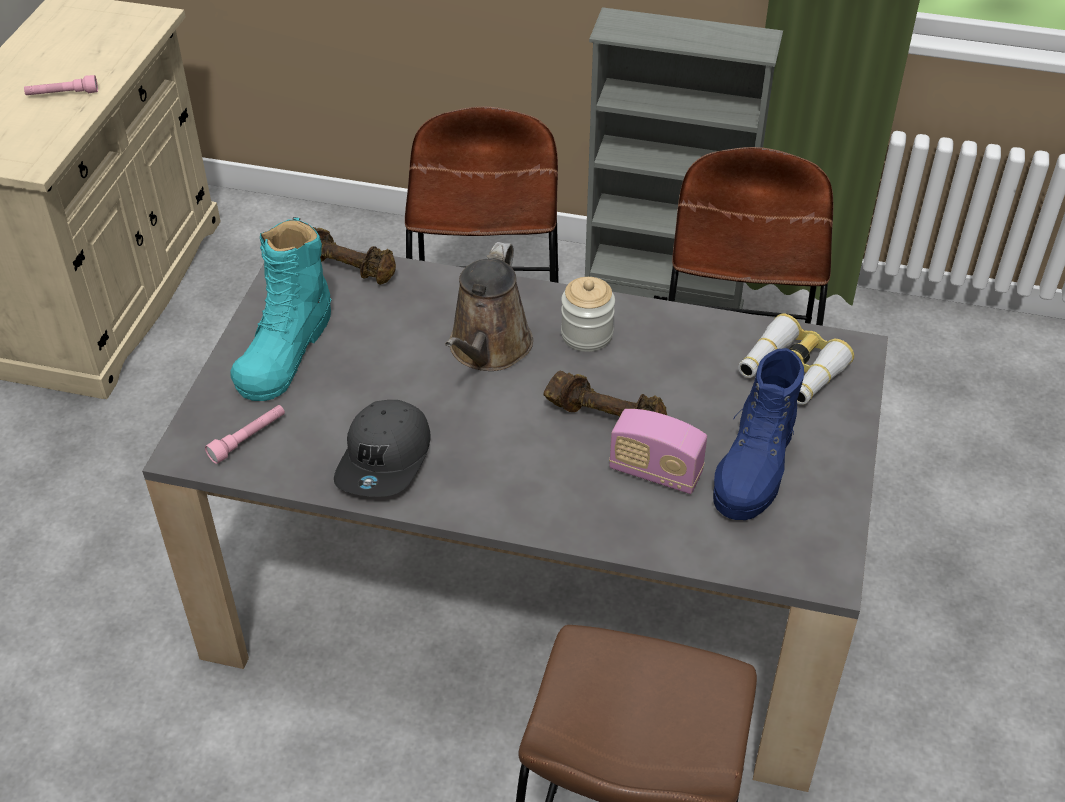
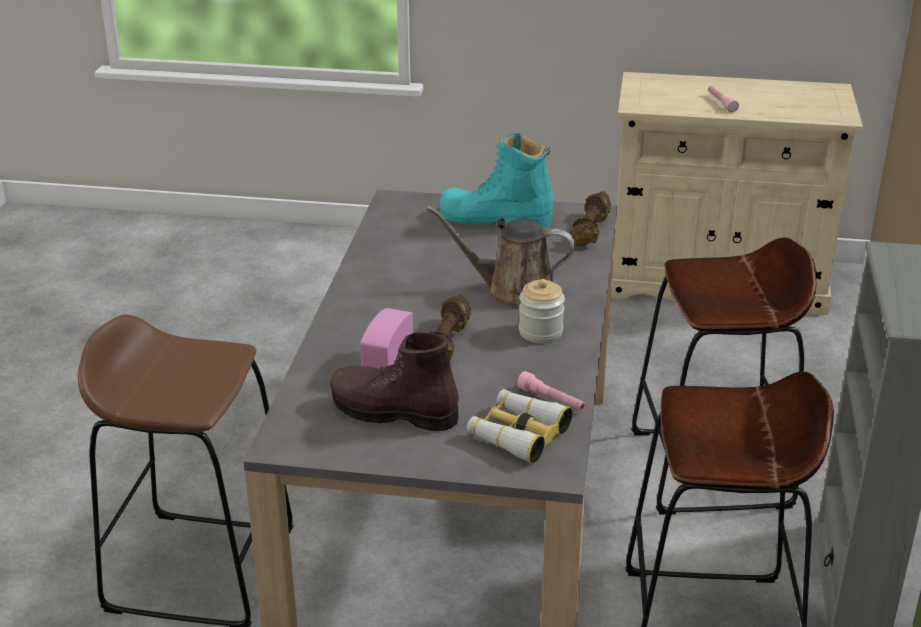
camera: 85 degrees right, 15 degrees down
(248, 439) = (406, 216): pink flashlight -> pink flashlight (551, 400)
(386, 460) = (392, 261): grey cap -> none
(754, 470) = (393, 412): blue boot -> brown boot

